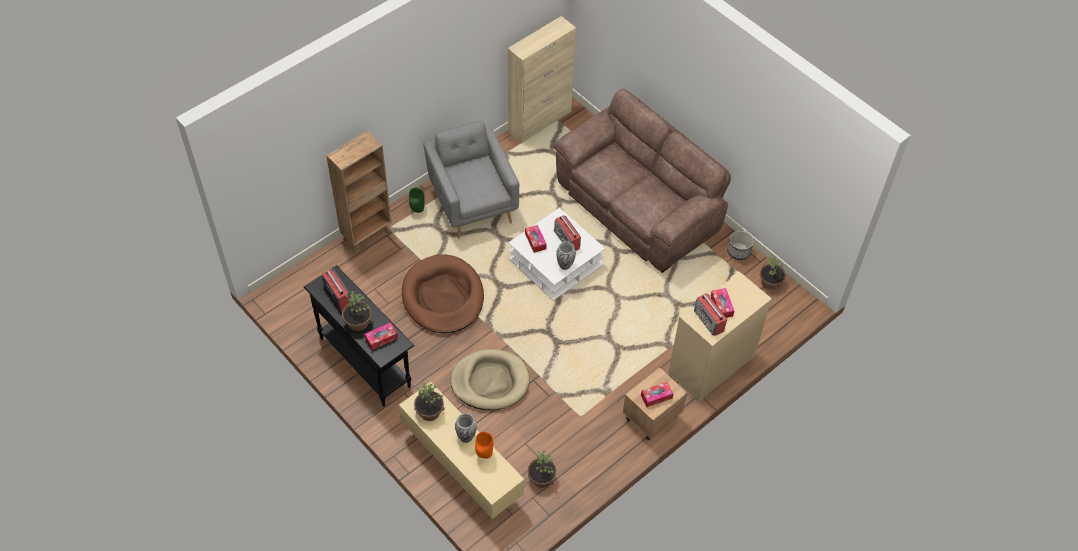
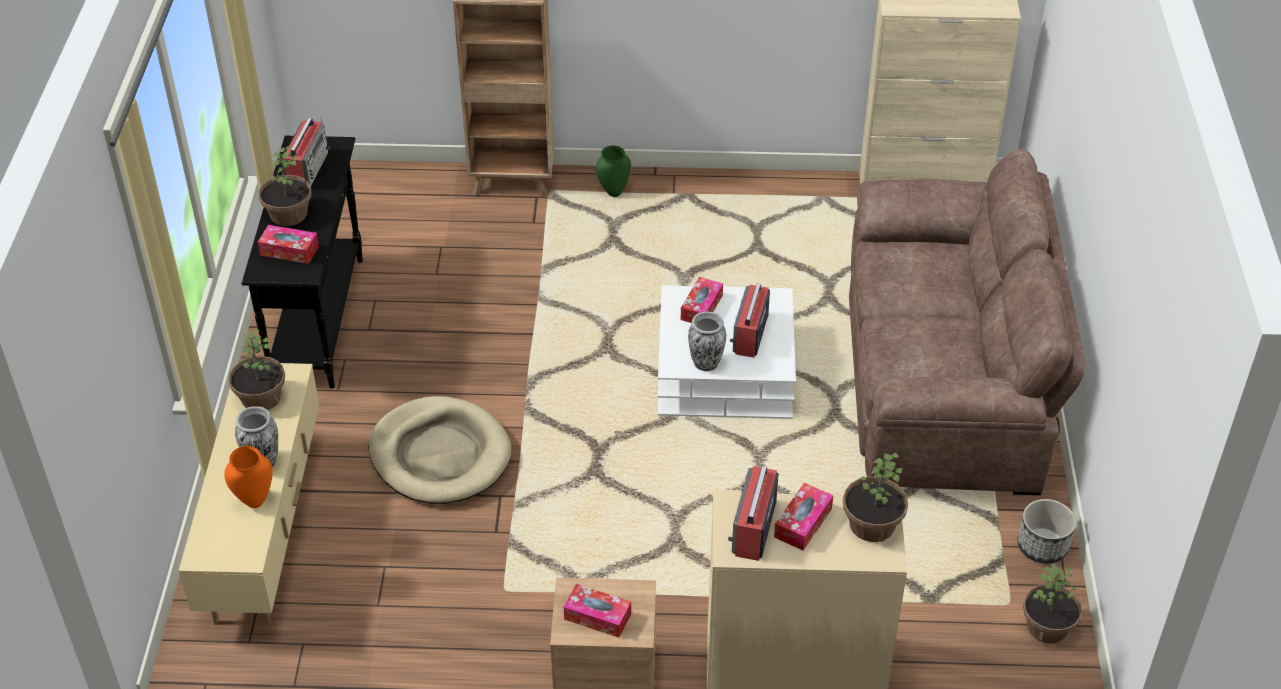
camera: 45 degrees right, 10 degrees down
(443, 297) = (514, 312): brown dog bed -> none
(472, 202) = (699, 227): grey armchair -> none
(541, 478) = (346, 628): potted plant -> potted plant (871, 524)

